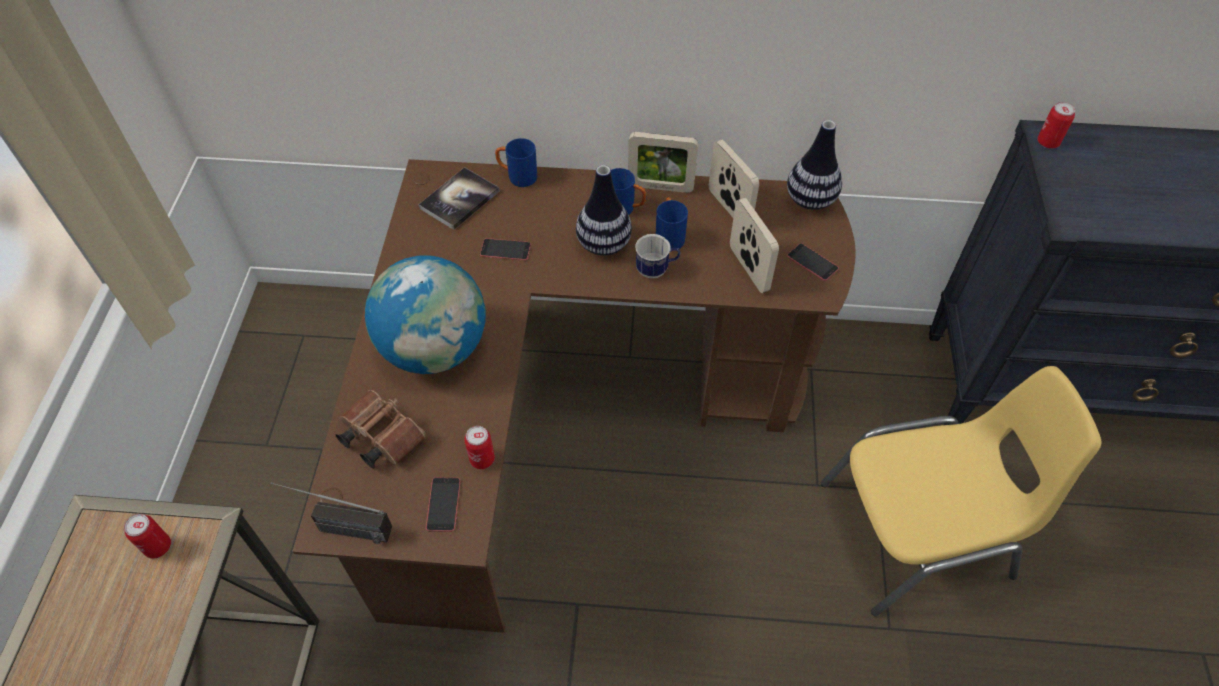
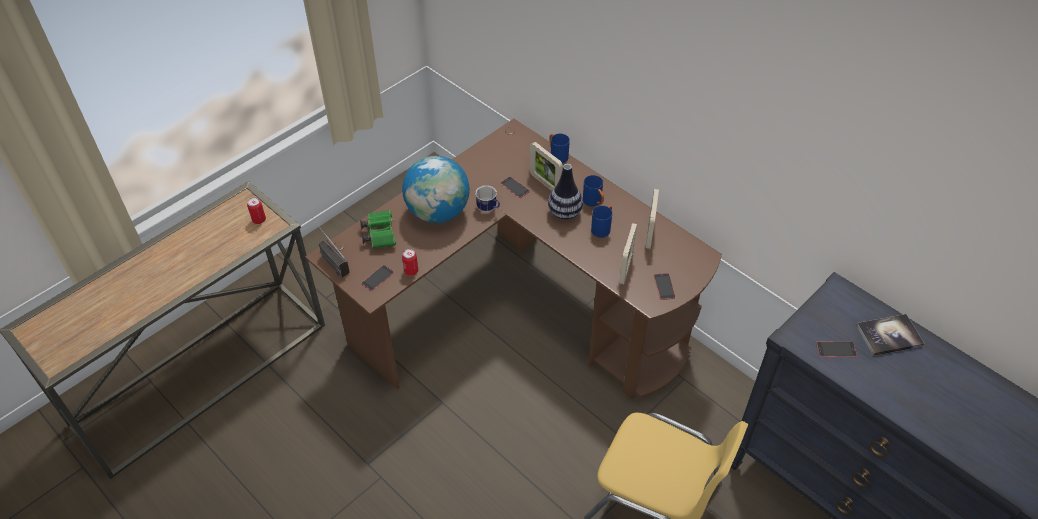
camera: 40 degrees right, 5 degrees down
(379, 436) = (379, 234): brown binoculars -> green binoculars
(459, 199) = (517, 151): book -> book (889, 336)
(656, 270) = (578, 240): mug -> mug (489, 209)
(660, 187) = (625, 202): picture frame -> picture frame (545, 183)
(810, 200) = (700, 256): vase -> none
(1047, 142) = (834, 292): can -> none
(1125, 207) = (836, 349): none -> phone

